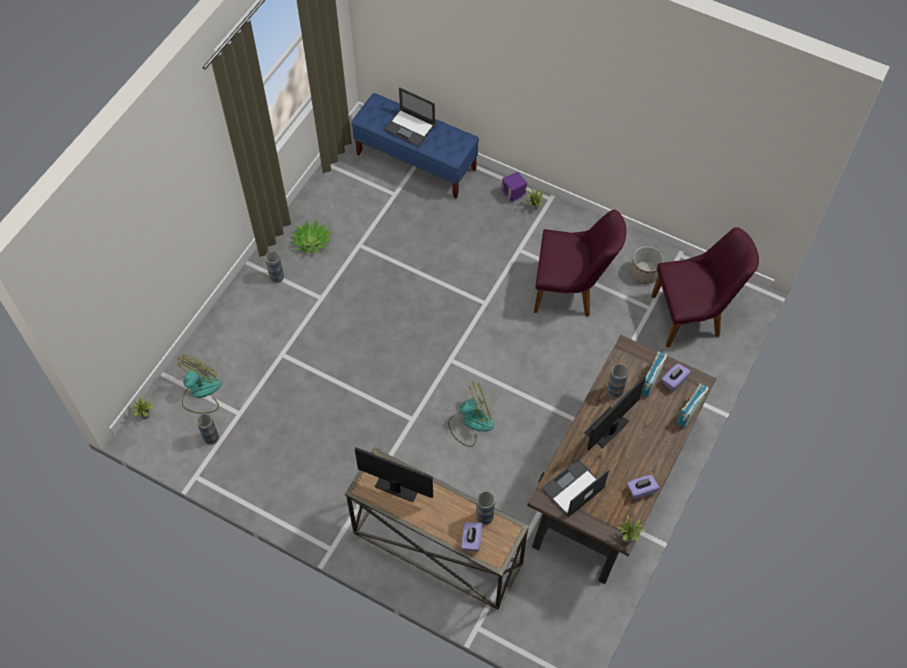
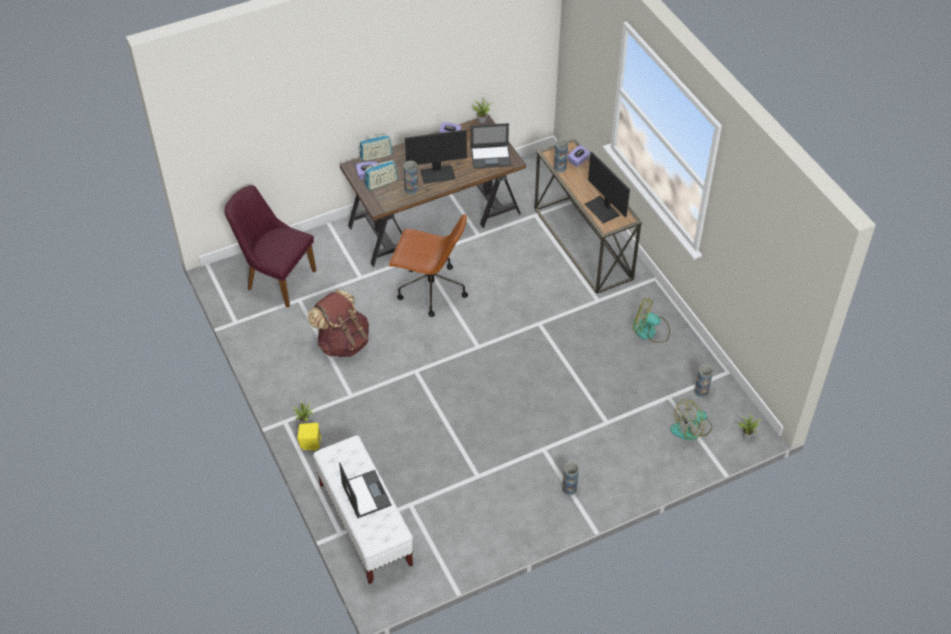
camera: 145 degrees left, 10 degrees down
(312, 241) = (516, 503): potted plant -> none
(416, 162) = (365, 524): blue bench -> white bench
(470, 423) = (499, 299): fan -> fan (649, 331)
(513, 194) = (310, 443): purple speaker -> yellow speaker
(543, 392) = (430, 290): none -> brown office chair
(571, 291) = (342, 342): purple chair -> brown backpack
(644, 273) = (275, 324): planter -> none

